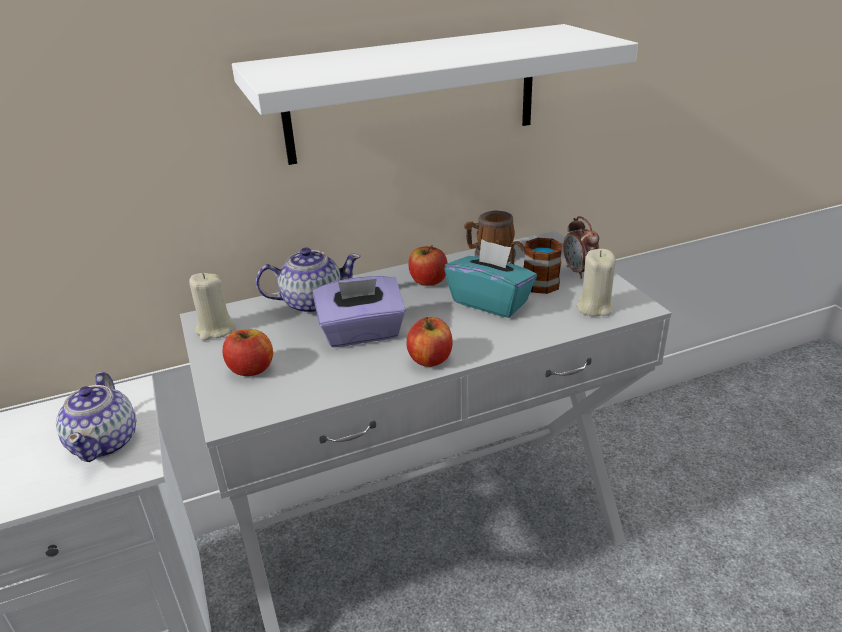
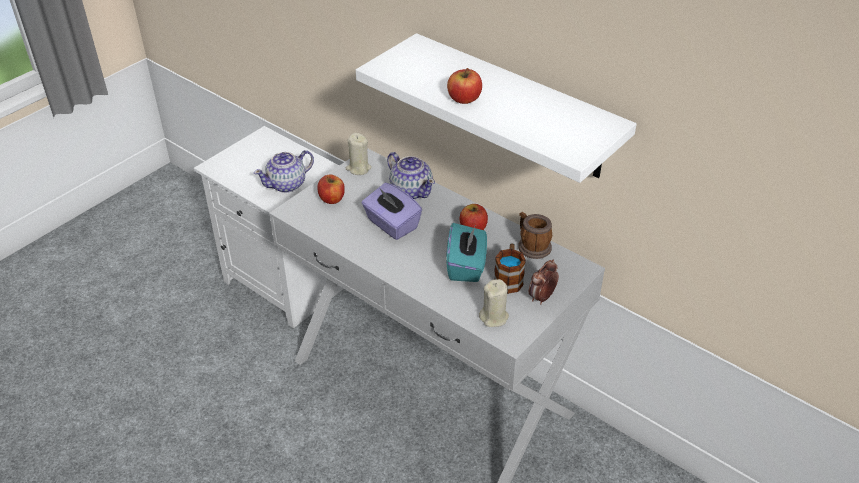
camera: 60 degrees right, 10 degrees up
(430, 359) = (383, 262): apple -> apple (464, 99)

